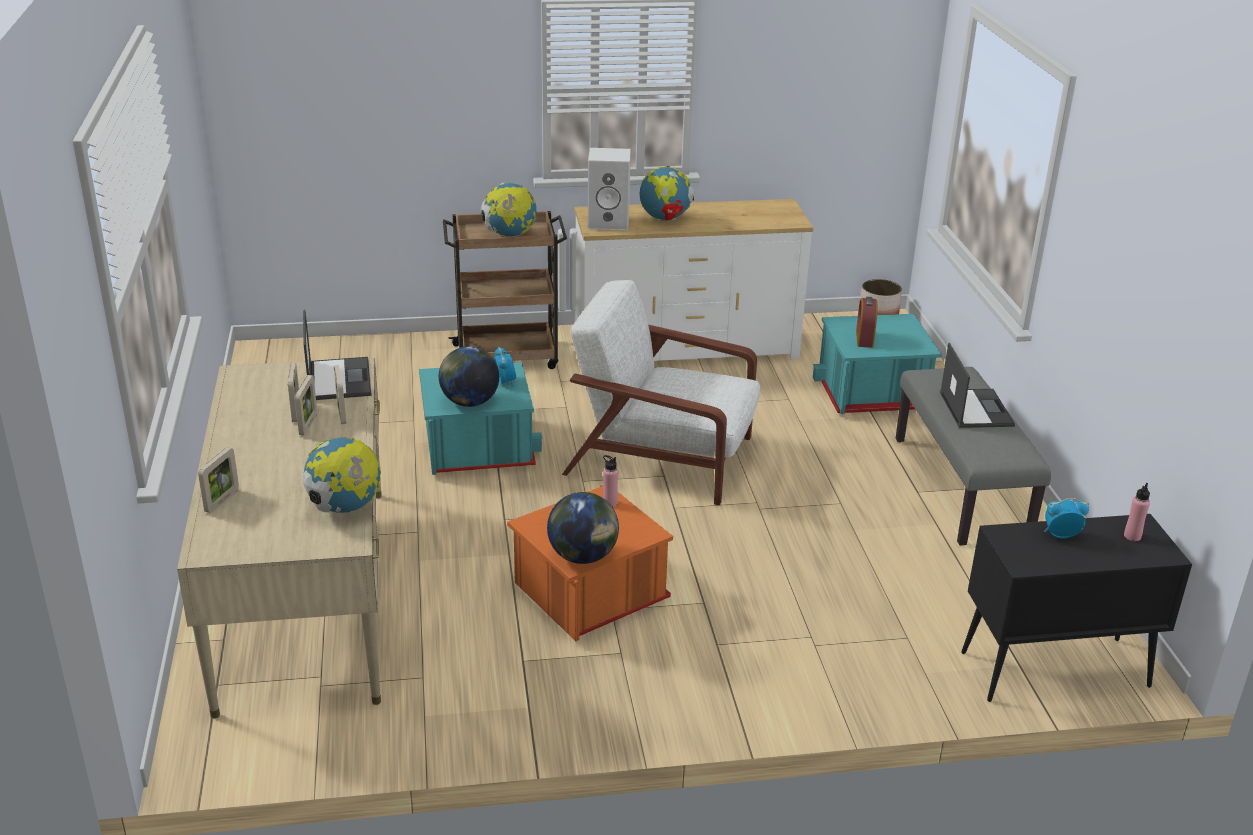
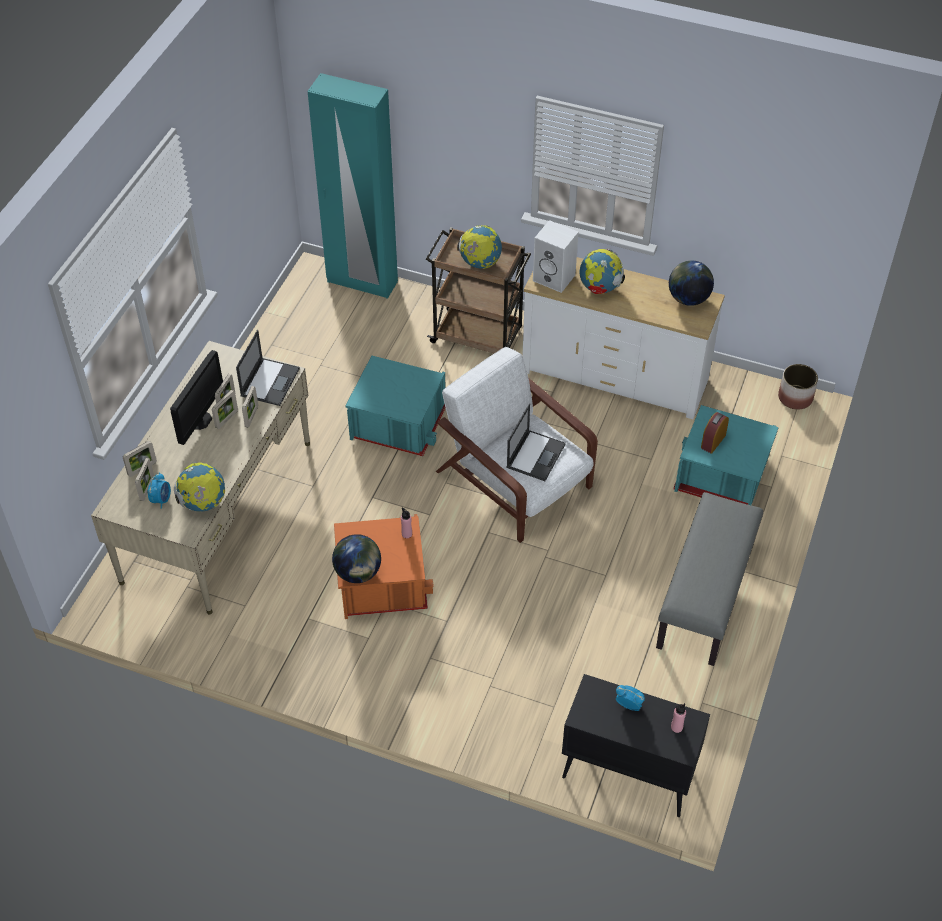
camera: 30 degrees right, 20 degrees up
(247, 518) = (147, 489): none -> picture frame
(270, 435) = (200, 420): none -> monitor
(330, 347) = (362, 282): none -> turquoise wardrobe
(469, 402) = (382, 402): globe -> globe (688, 298)
(505, 382) = (419, 390): alarm clock -> alarm clock (161, 499)
(975, 408) = (716, 554): laptop -> laptop (536, 455)

